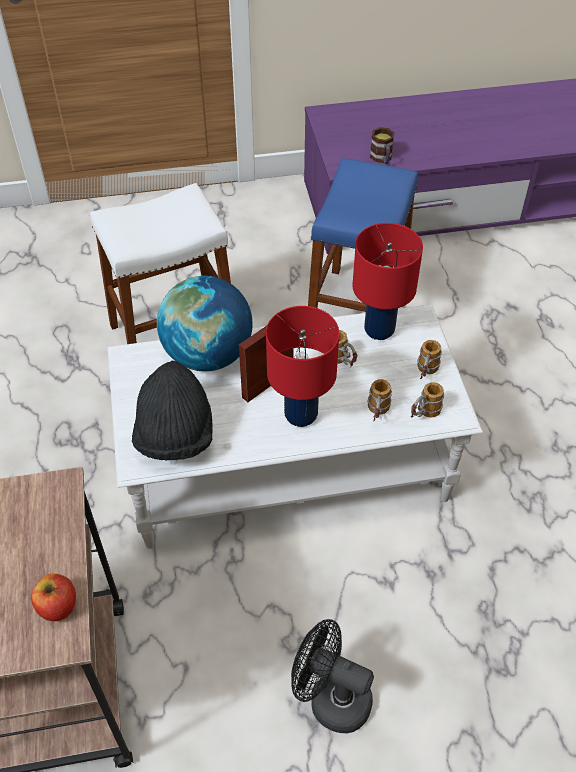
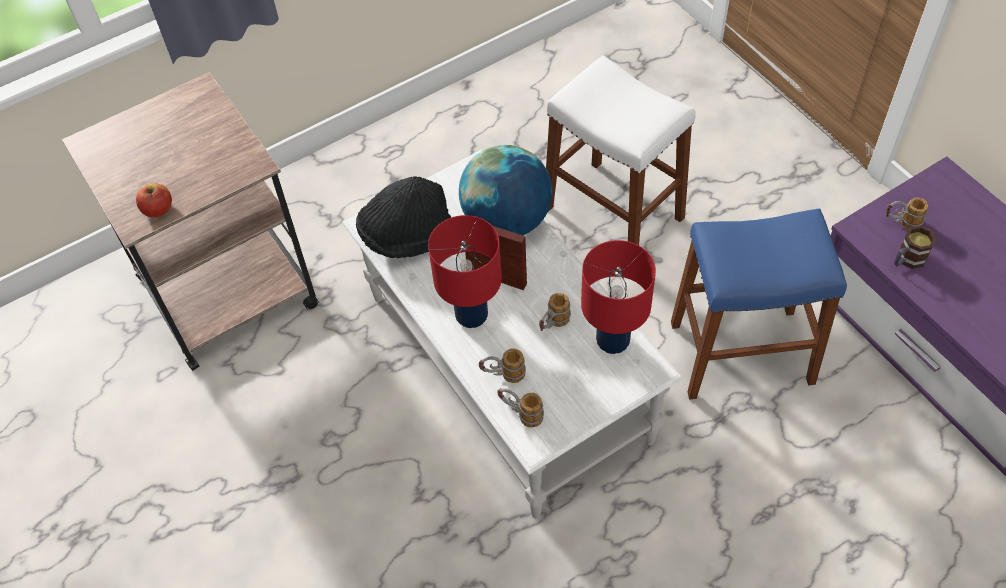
camera: 70 degrees right, 5 degrees up
(331, 698) = (291, 488): black fan -> none
(425, 374) = (576, 400): mug -> mug (901, 223)

